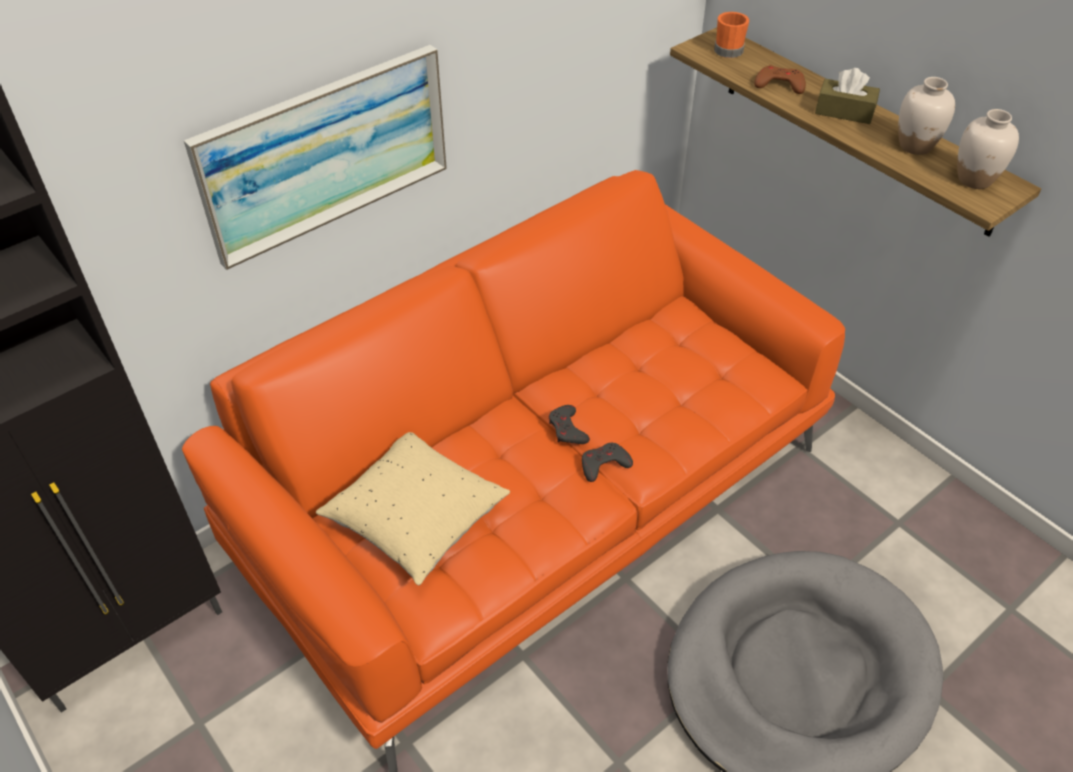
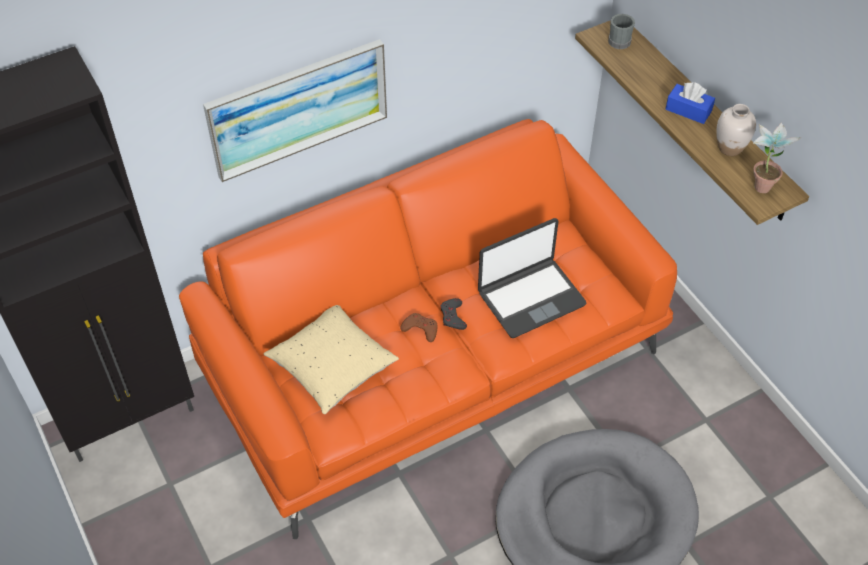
camera: 10 degrees right, 5 degrees up
(604, 464) = (473, 347): grey game controller -> none
(663, 392) = (530, 298): none -> laptop
(729, 49) = (620, 40): orange mug -> grey mug
(779, 84) = (648, 79): brown game controller -> brown game controller (420, 329)
(844, 111) = (688, 110): brown tissue box -> blue tissue box
(974, 180) = (762, 183): white vase -> potted plant

